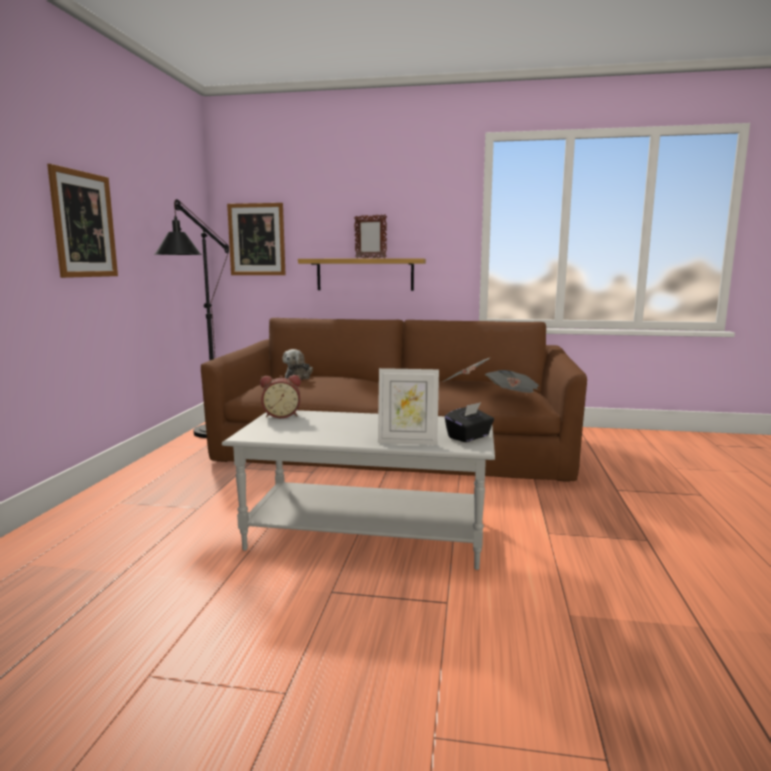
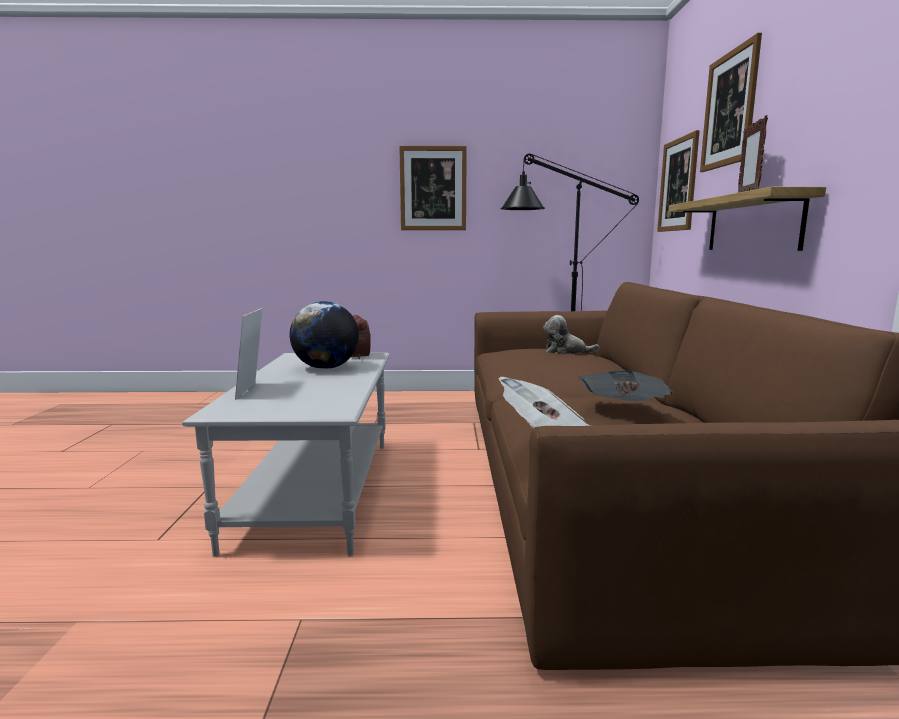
camera: 80 degrees right, 0 degrees up
(322, 197) = (729, 109): none -> picture
(329, 424) = (326, 368): none -> globe
(469, 437) = (259, 410): black tissue box -> none

